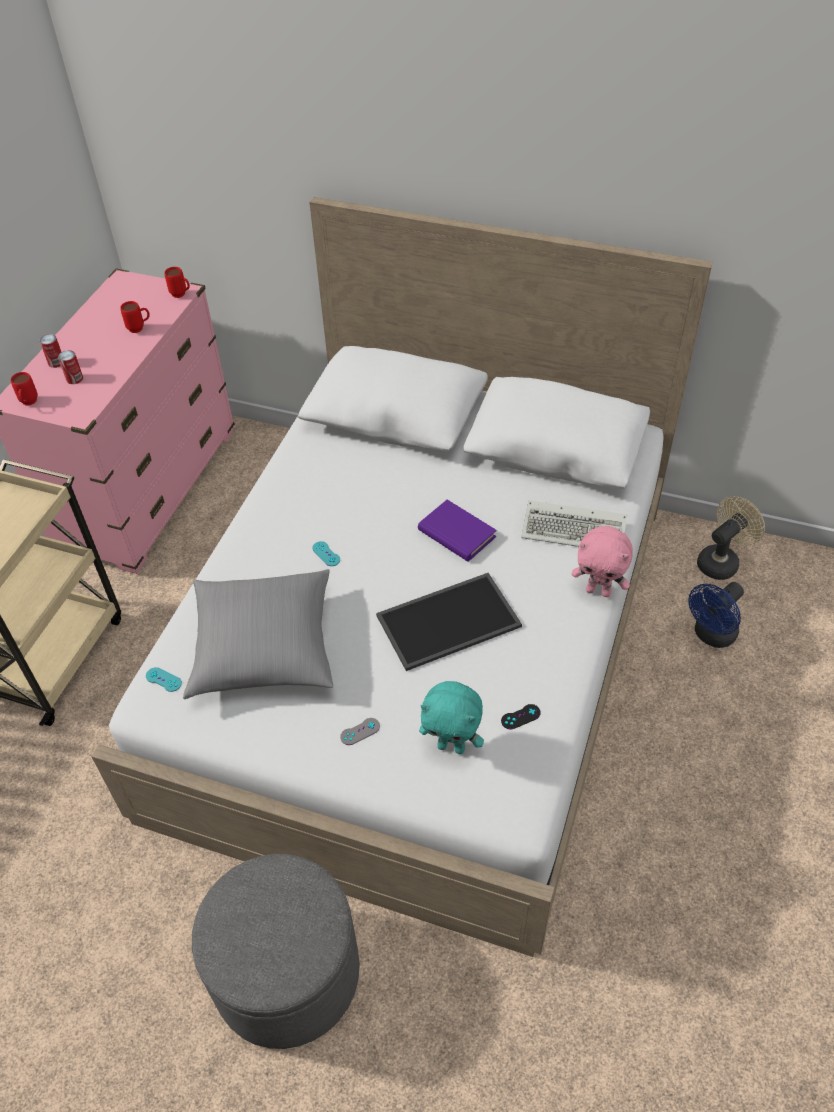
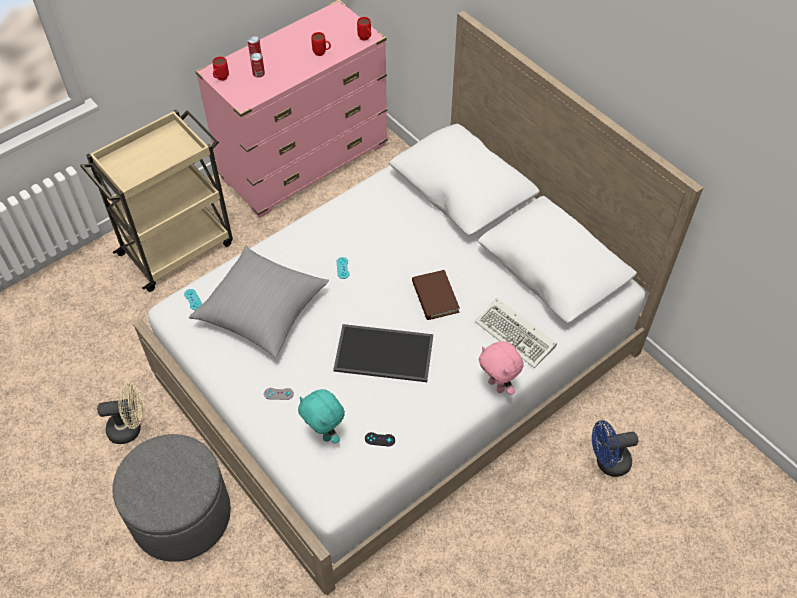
camera: 30 degrees right, 5 degrees up
(456, 534) = (435, 297): purple book -> brown book
(721, 561) = (661, 413): beige fan -> beige fan (130, 428)

